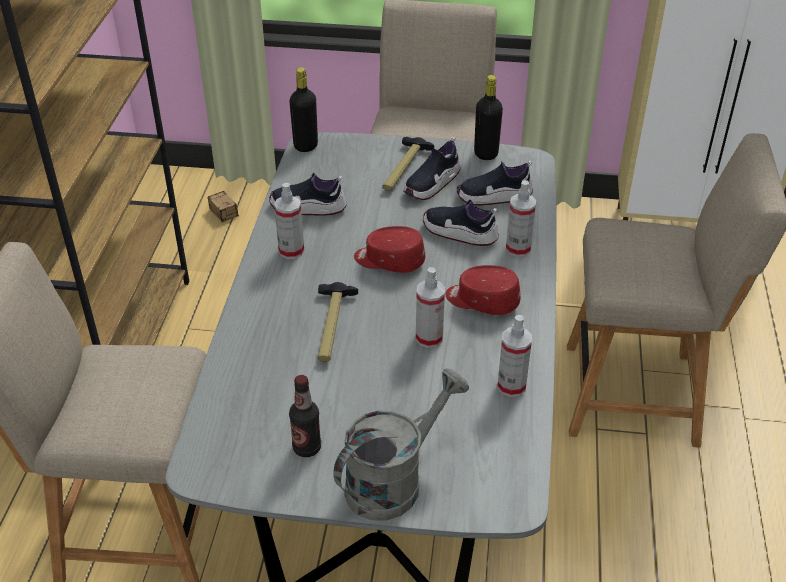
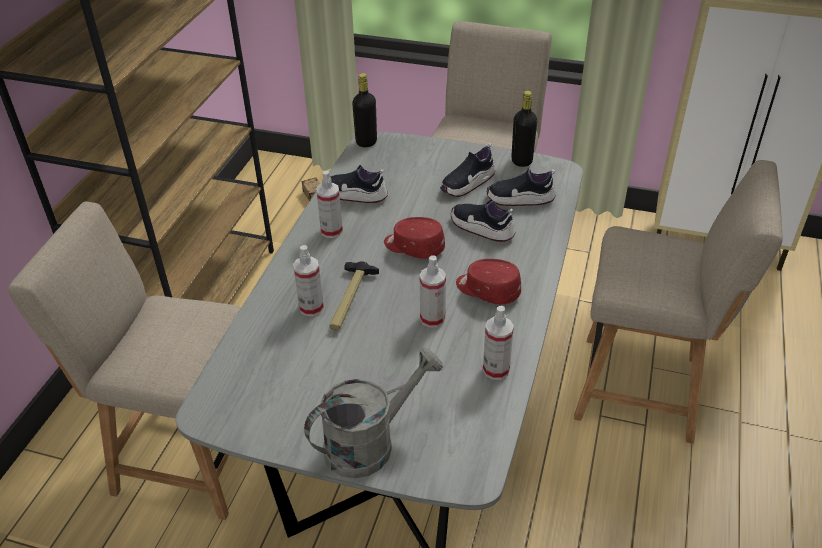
camera: 10 degrees right, 0 degrees up
(307, 448) = (301, 404): bottle -> none
(404, 169) = (446, 168): hammer -> none
(518, 249) = (531, 247): spray bottle -> spray bottle (311, 307)

